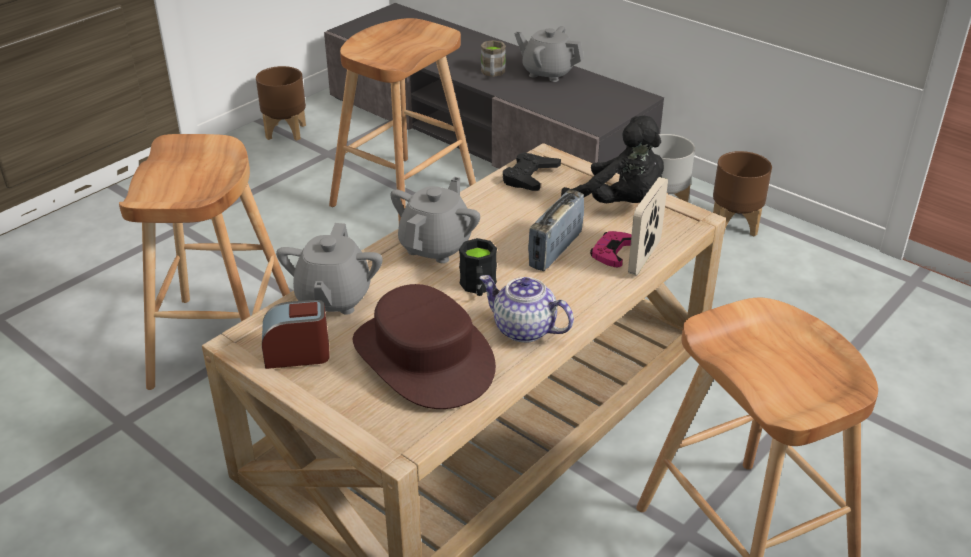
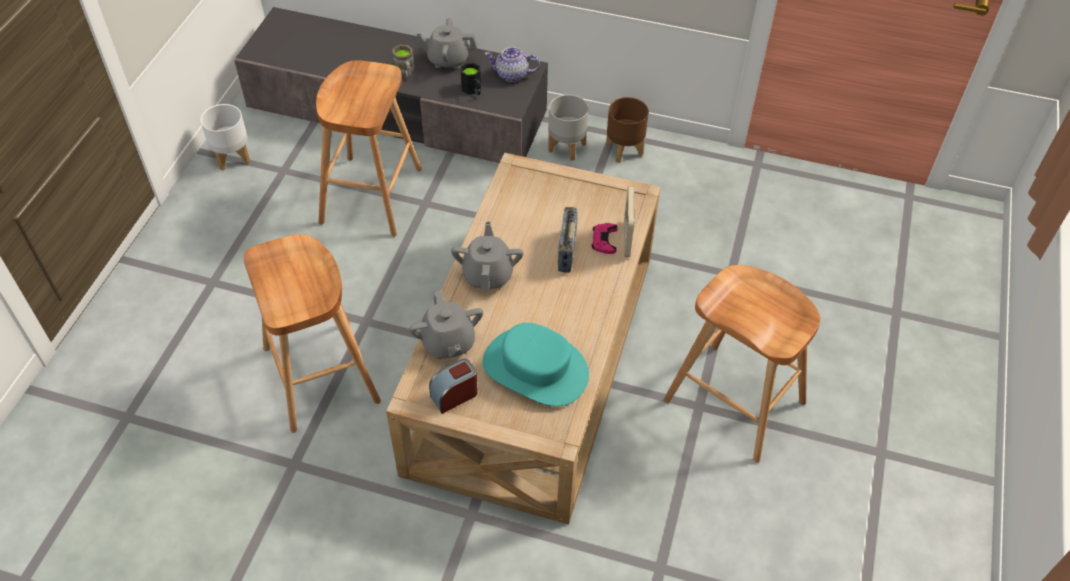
camera: 25 degrees left, 15 degrees up
(285, 132) = (232, 158): brown planter -> white planter
(424, 357) = (536, 368): brown hat -> turquoise hat
(478, 287) = (535, 300): black mug -> black mug (473, 90)
(523, 329) = (583, 324): teapot -> teapot (511, 75)
(529, 177) = (514, 189): black game controller -> none
(620, 204) = (587, 196): black plush toy -> none

